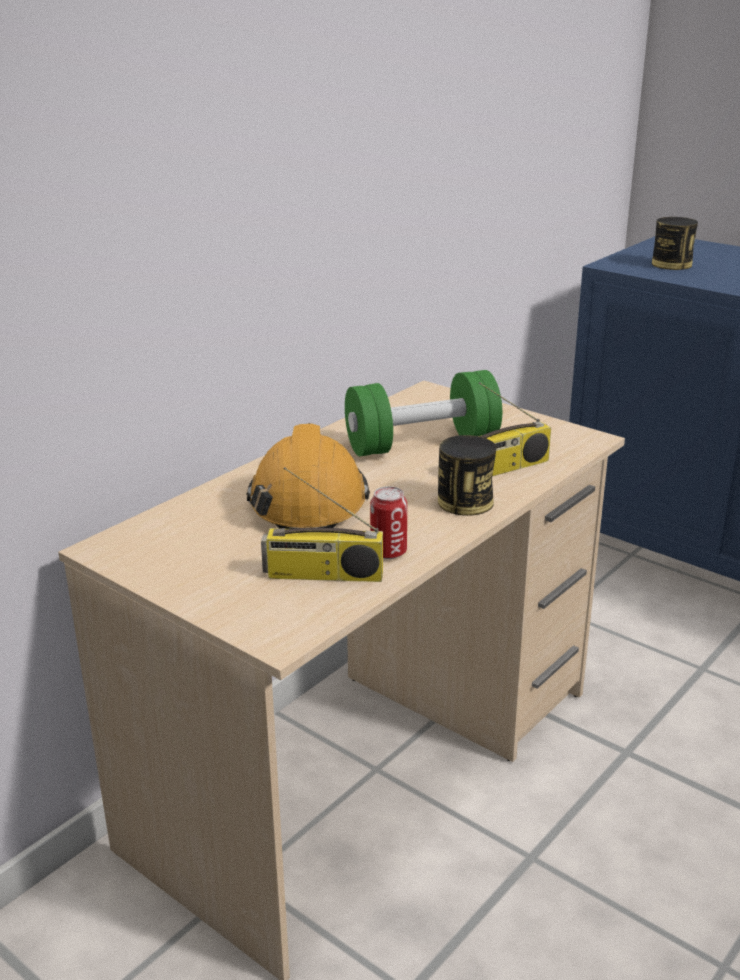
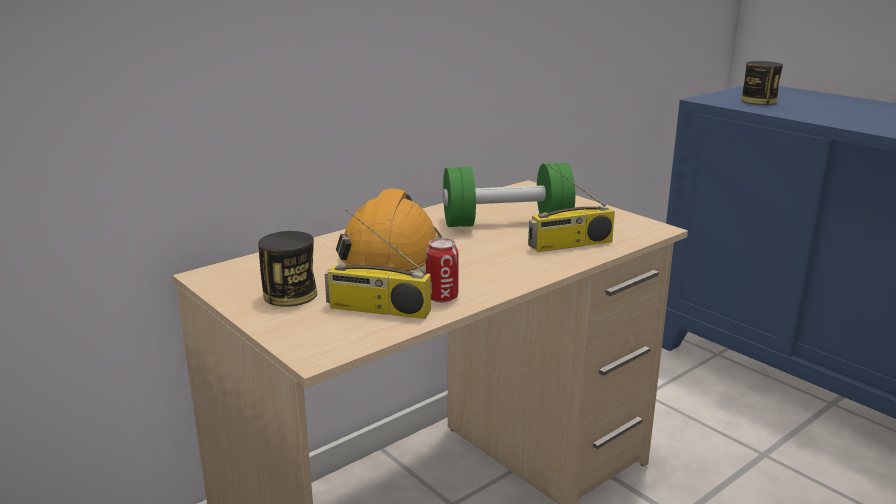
camera: 10 degrees right, 5 degrees down
(465, 502) = (525, 266): can -> can (290, 294)

